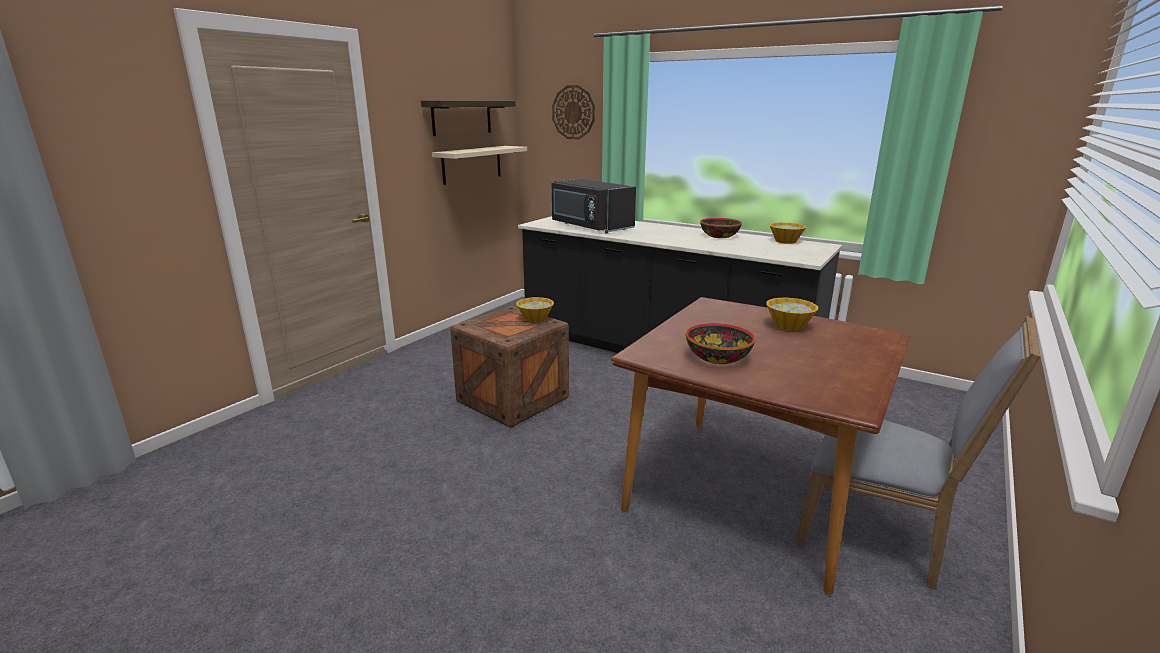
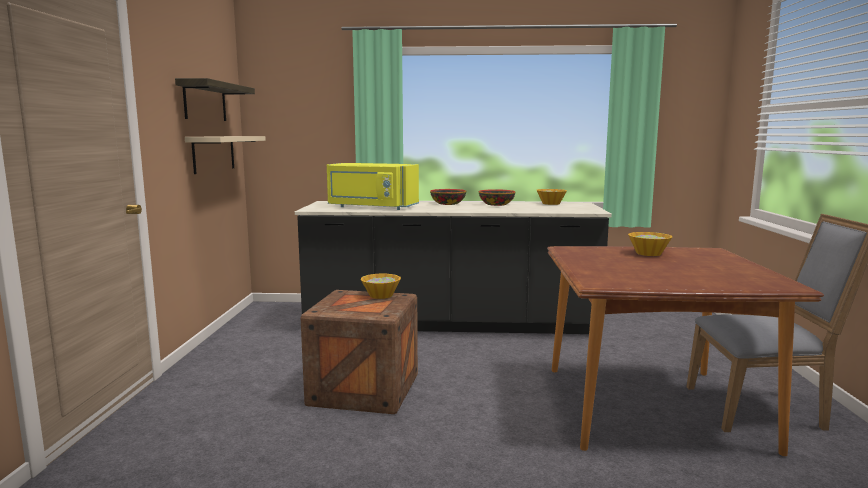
camera: 30 degrees left, 10 degrees down
(573, 112) = (314, 102): wall clock -> none
(589, 227) = (371, 207): black microwave -> yellow microwave
(718, 357) = (652, 276): bowl -> bowl (448, 204)

